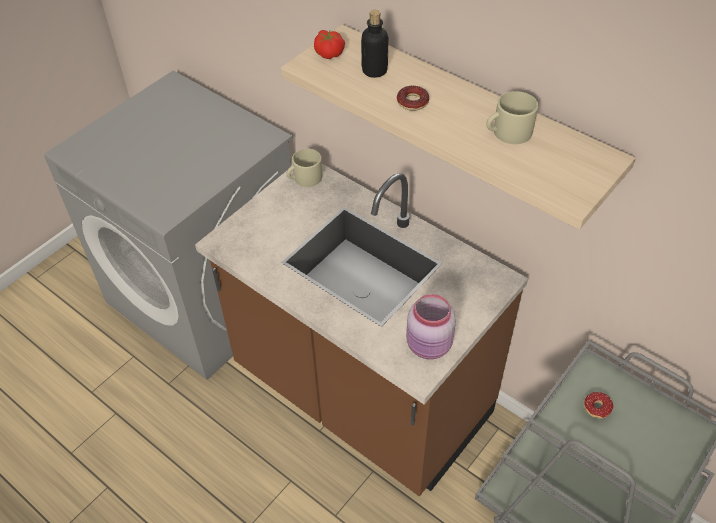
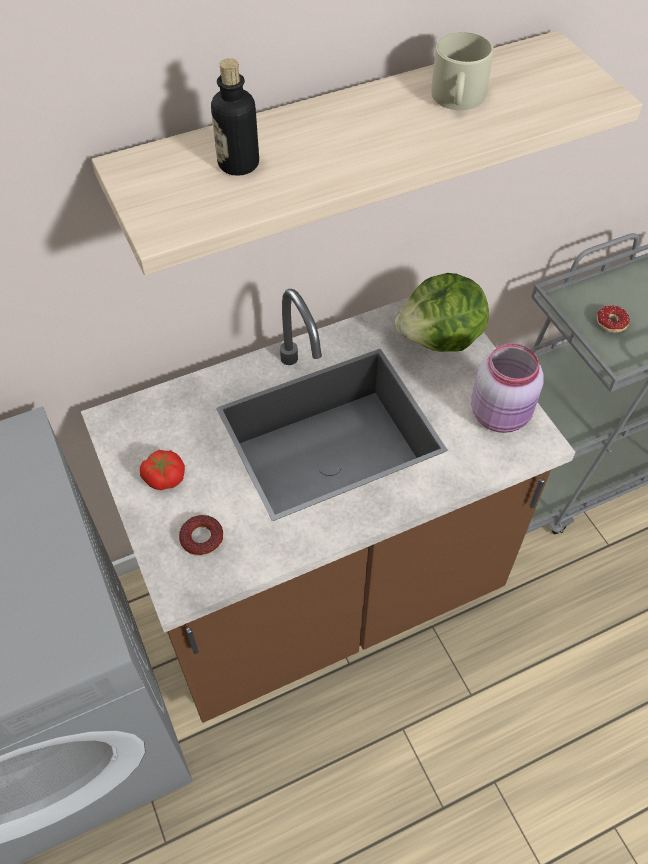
camera: 65 degrees left, 5 degrees up
(304, 178) = (127, 431): beige mug -> none
(329, 53) = (155, 194): tomato -> tomato (164, 477)
(412, 102) = (338, 153): donut -> donut (202, 538)
(473, 292) = (441, 339): none -> lettuce

